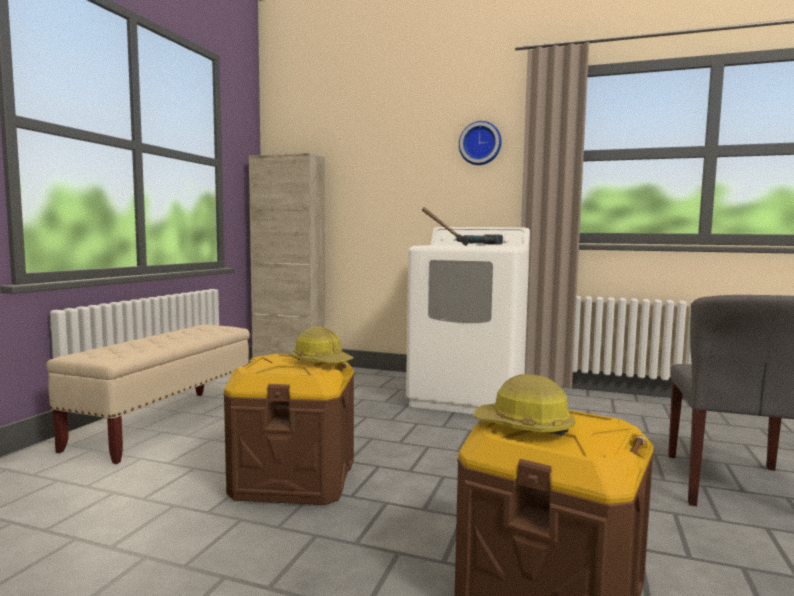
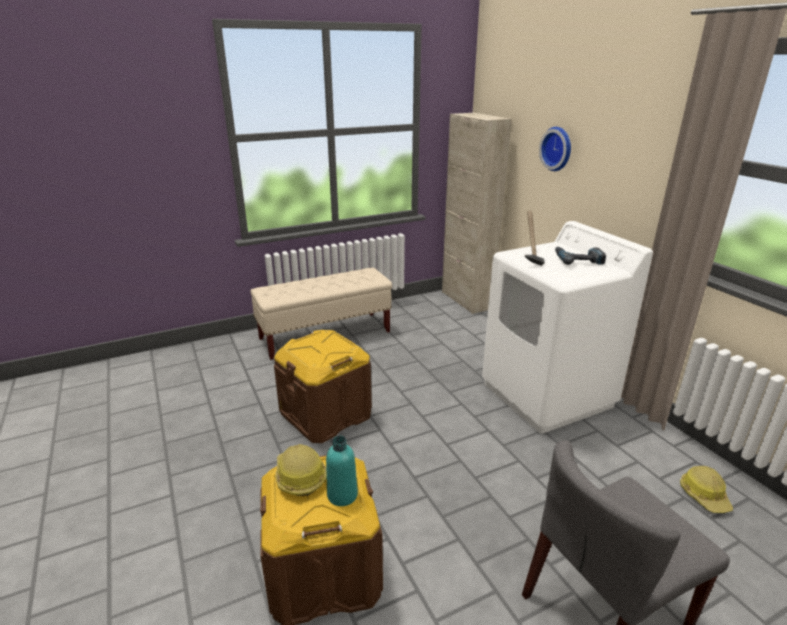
camera: 45 degrees right, 20 degrees up
(321, 362) = (336, 352): hard hat -> hard hat (704, 495)
(480, 143) = (643, 130): wall clock -> wall clock (558, 148)
(589, 421) = (342, 495): none -> turquoise bottle

